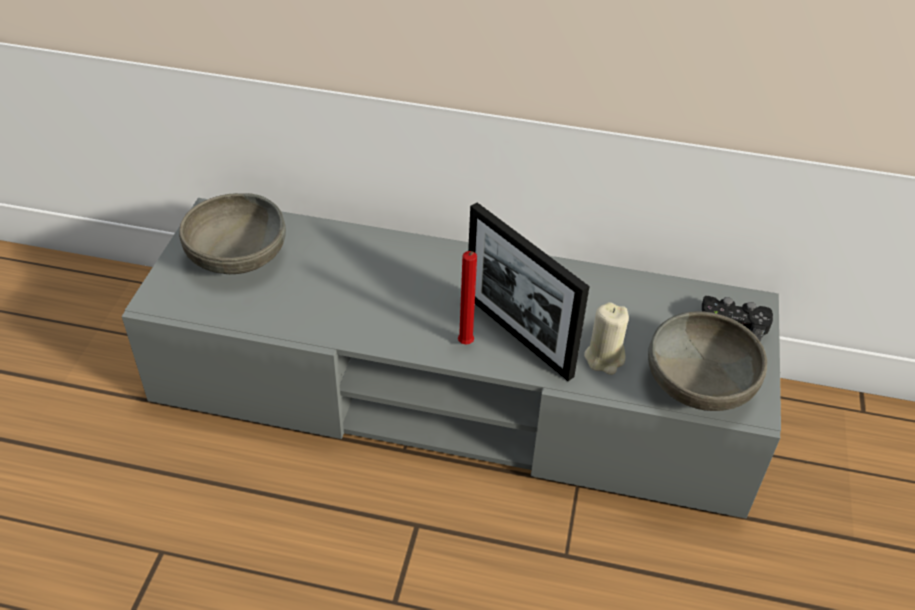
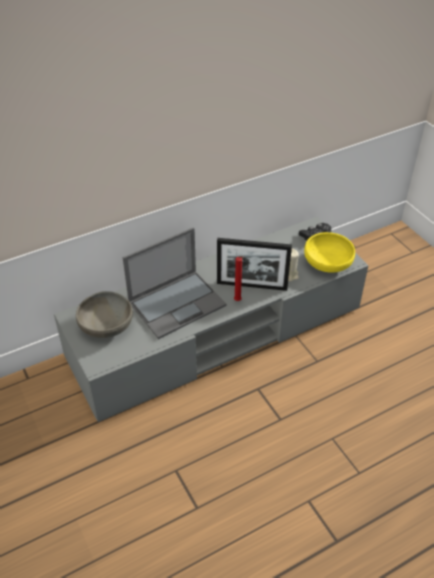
camera: 40 degrees left, 0 degrees up
(371, 288) = (178, 303): none -> laptop
(699, 383) = (327, 263): grey bowl -> yellow bowl

